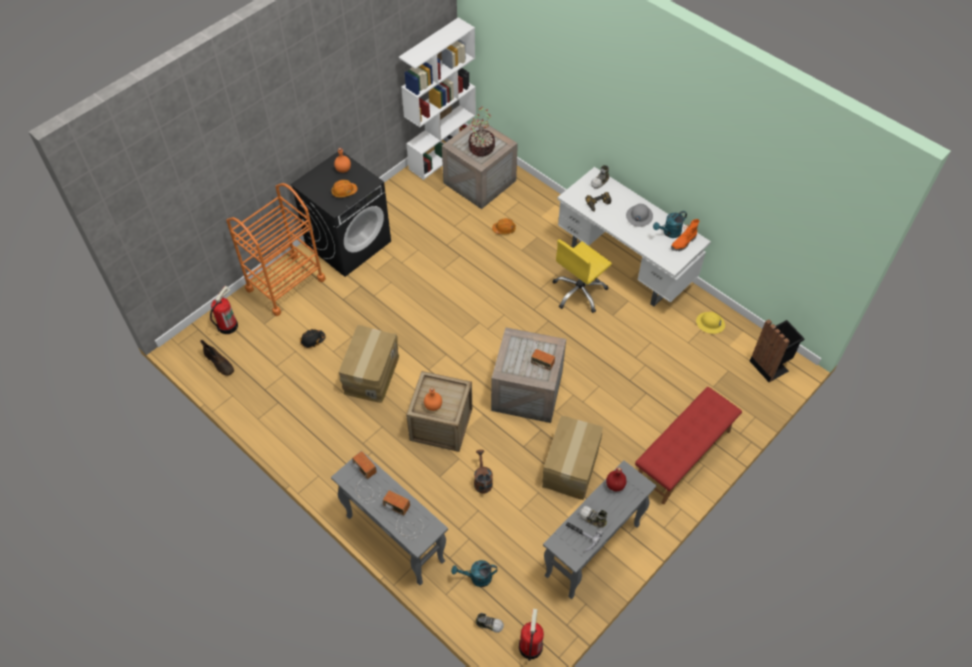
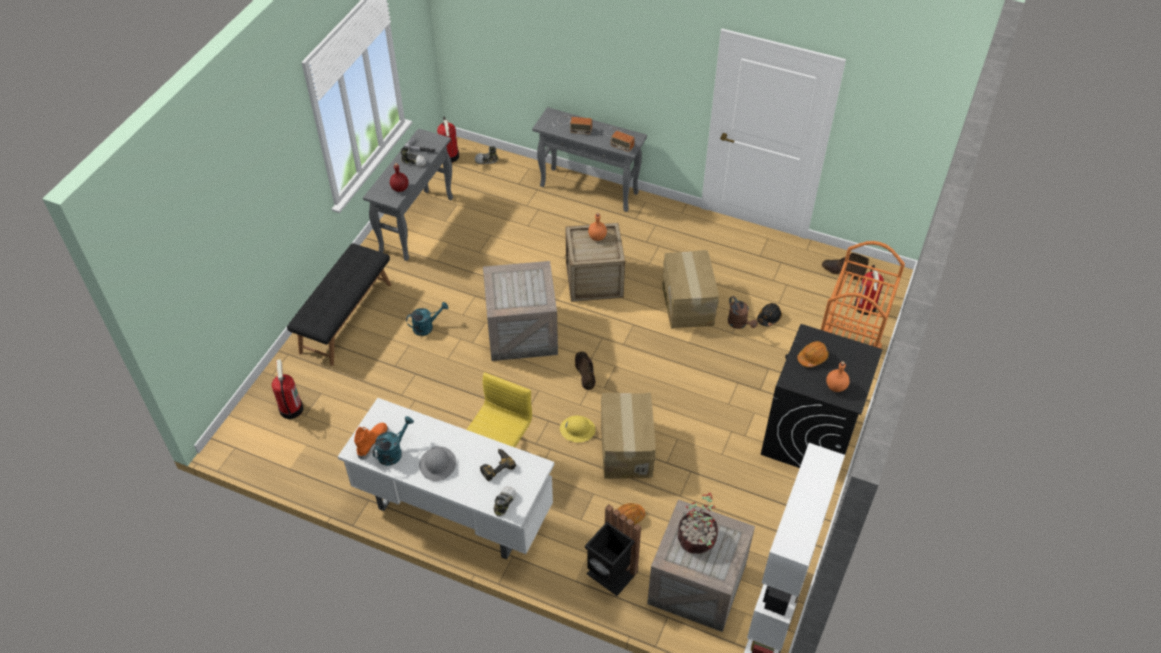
camera: 160 degrees right, 5 degrees down
(477, 578) = (508, 183): turquoise watering can -> turquoise watering can (426, 327)
(482, 480) = (533, 247): brown watering can -> brown watering can (739, 324)
(488, 340) = (584, 372): none -> brown boot
(535, 353) = (514, 294): radio -> none
(571, 467) = (454, 279): cardboard box -> cardboard box (625, 448)
(683, 456) = (345, 317): red bench -> black bench
(710, 323) = (331, 466): yellow hard hat -> yellow hard hat (577, 429)
(740, 380) = (291, 409): none -> fire extinguisher
(770, 365) = (255, 436): black trash can -> black trash can (610, 574)

